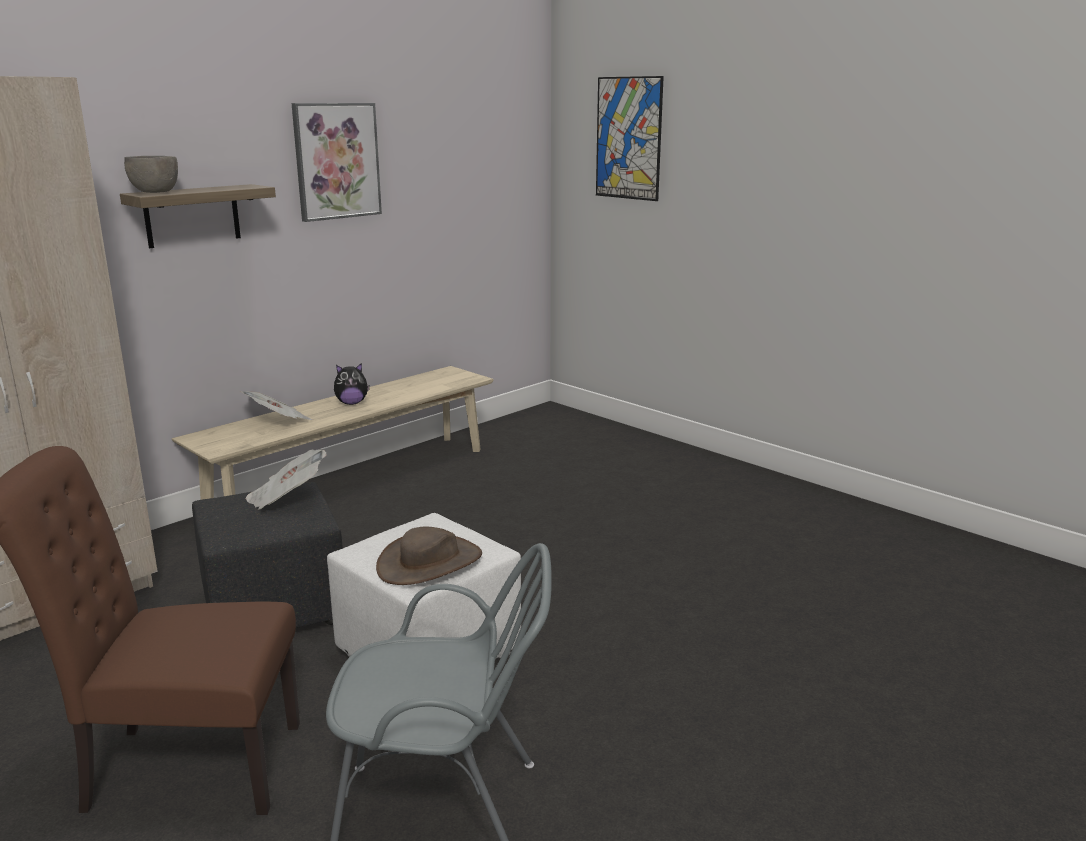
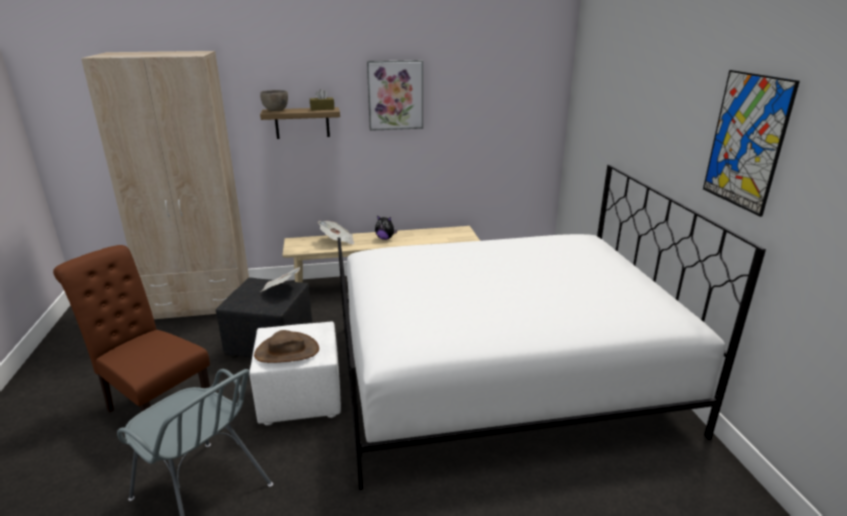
camera: 35 degrees right, 5 degrees up
(233, 186) = (322, 109): none -> brown tissue box
(628, 138) = (604, 91): picture -> picture (746, 141)
(656, 535) = (502, 376): none -> white bed

